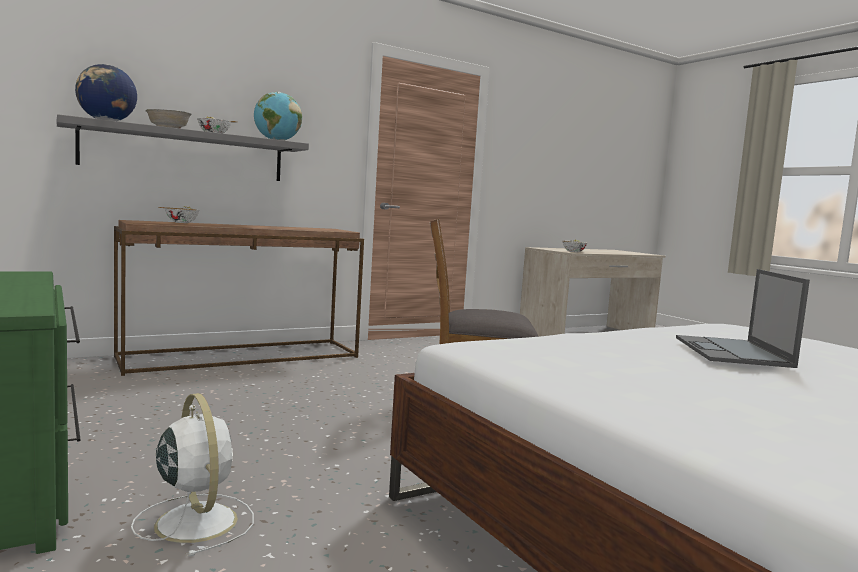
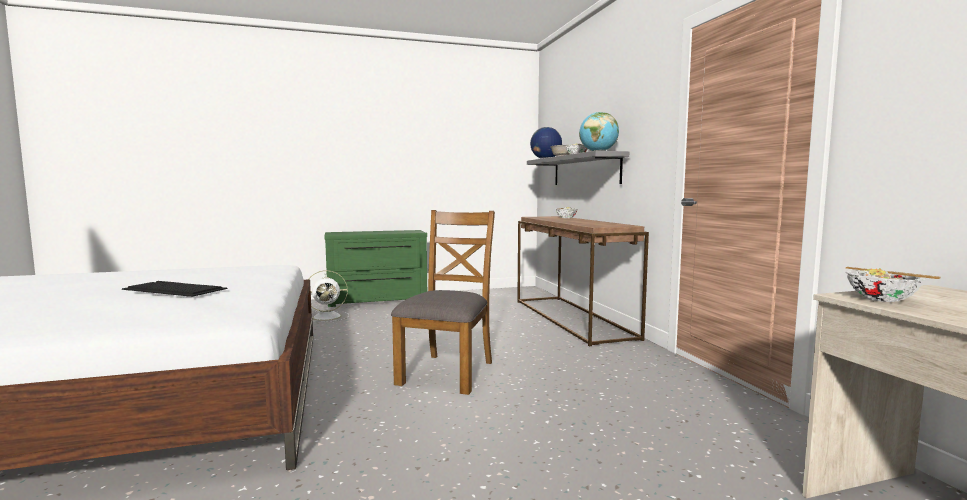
camera: 105 degrees right, 0 degrees up
(732, 352) = (173, 289): laptop -> keyboard

